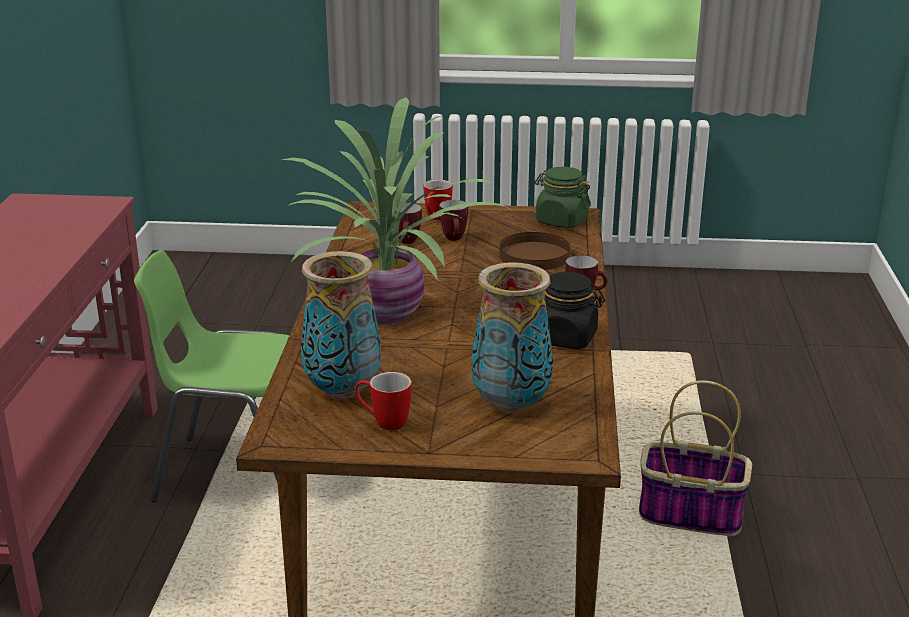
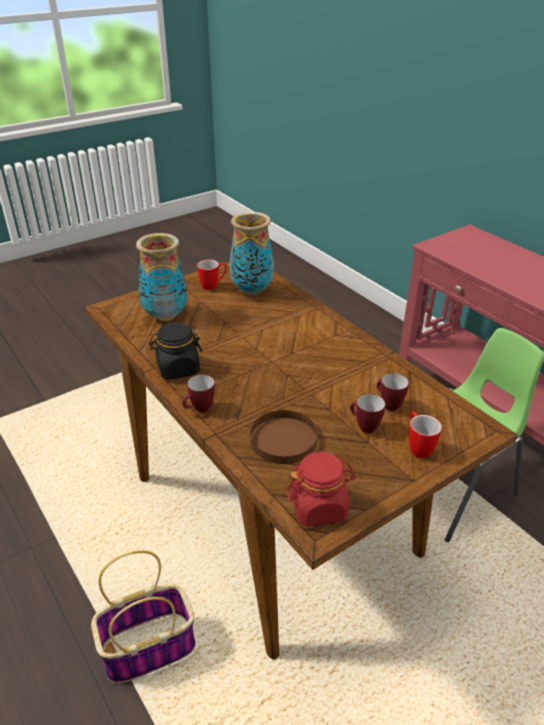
camera: 140 degrees right, 10 degrees up
(391, 313) = (299, 340): potted plant -> none
(561, 221) = (319, 507): green jar -> red jar

